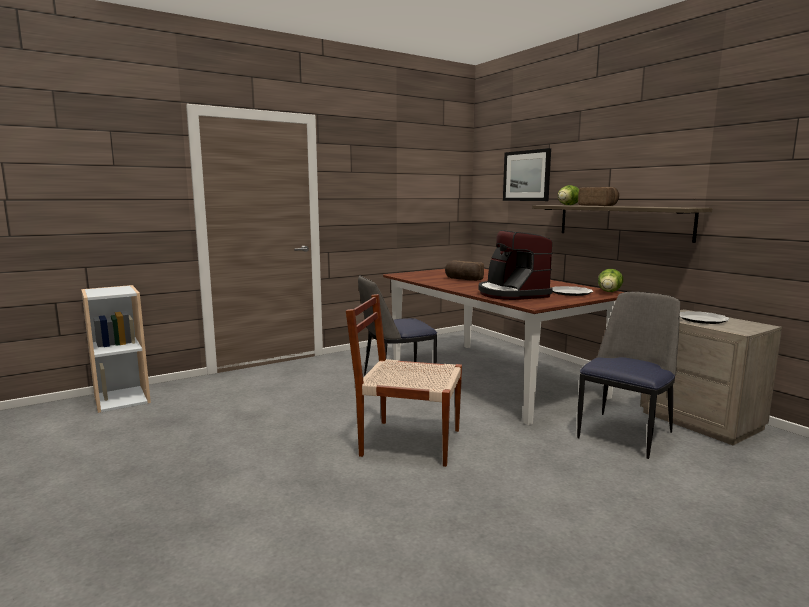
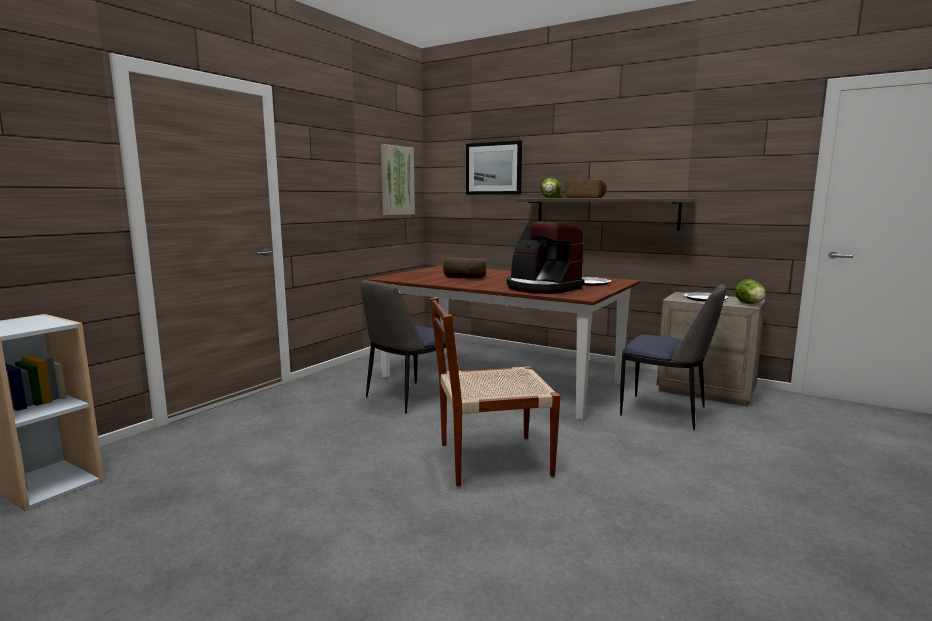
camera: 25 degrees left, 0 degrees up
(440, 188) = (396, 180): none -> picture
(609, 292) = (619, 280): lettuce -> lettuce (750, 304)
(625, 434) = (666, 412): chair -> chair turned 105 degrees clockwise

